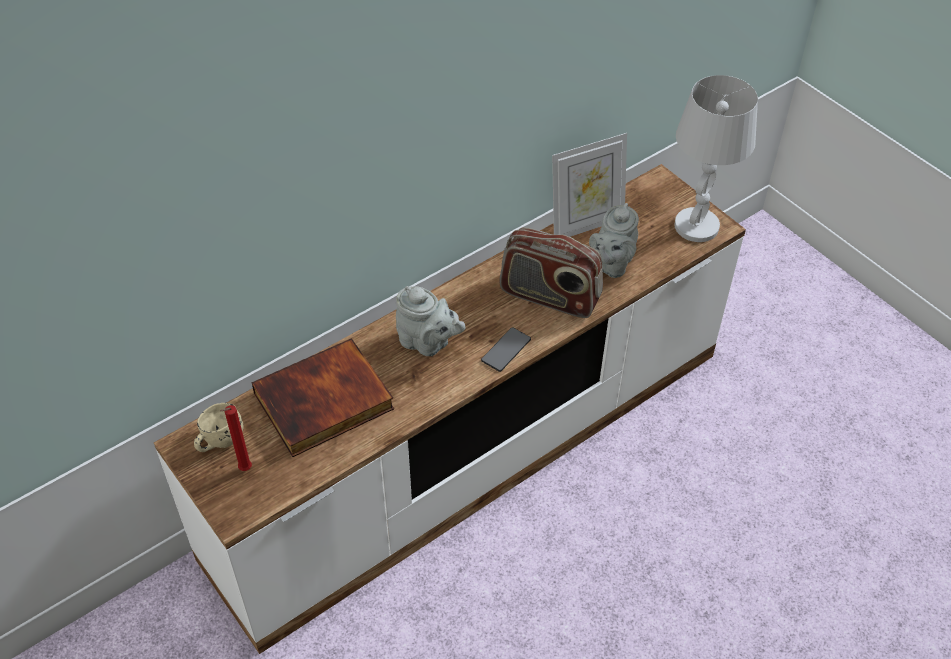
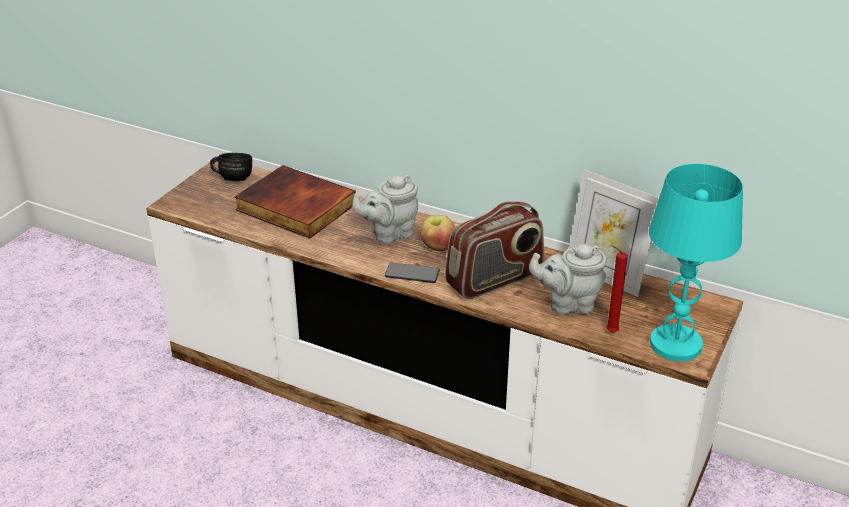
camera: 65 degrees right, 15 degrees down
(218, 440) = (233, 178): beige mug -> black mug
(244, 470) = (212, 195): red candle -> red candle (609, 332)
(427, 343) = (389, 234): grey teapot -> grey teapot turned 60 degrees clockwise
(472, 315) = (437, 247): none -> apple
(549, 296) = (495, 280): radio -> radio turned 120 degrees counterclockwise
(696, 226) = (676, 344): white table lamp -> turquoise table lamp

